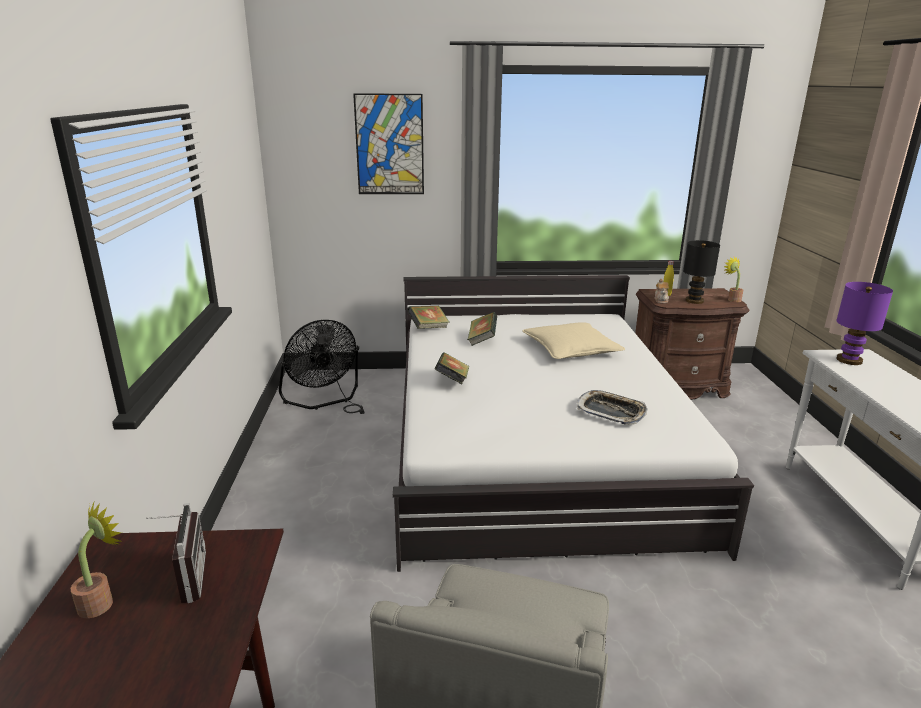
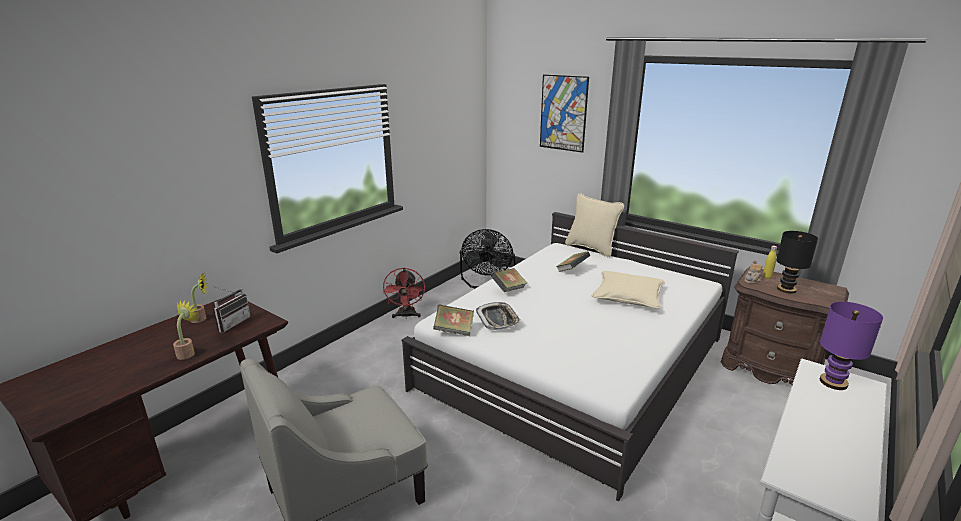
camera: 40 degrees right, 0 degrees up
(267, 477) = (406, 316): none -> red fan
(428, 328) = (549, 252): book -> book (454, 330)
(463, 312) = (591, 248): none -> beige pillow
(611, 411) = (579, 345): tray -> tray (498, 319)
(732, 299) = (833, 299): potted plant -> potted plant (188, 353)

